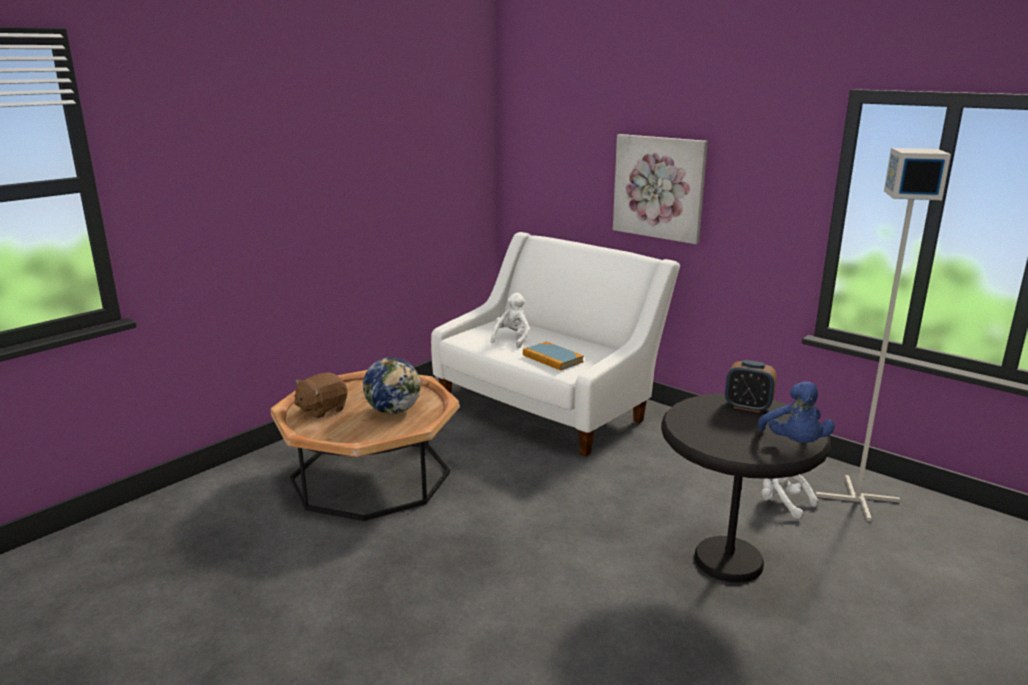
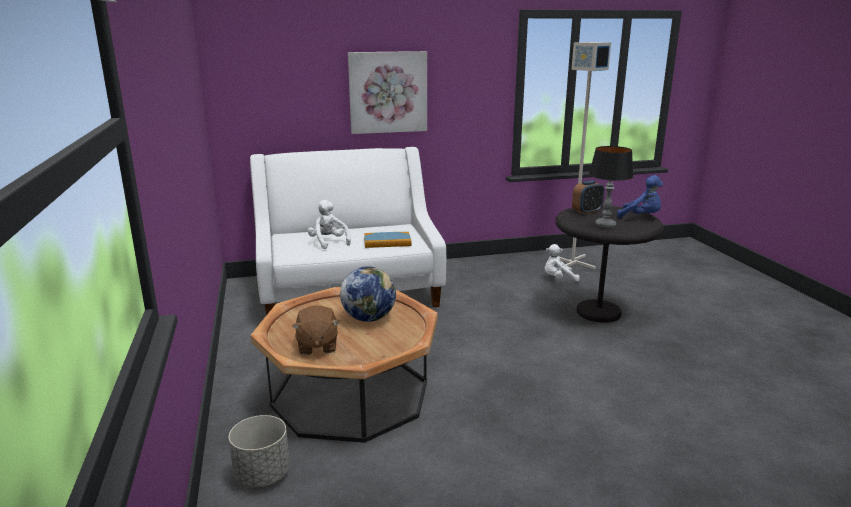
camera: 55 degrees left, 0 degrees up
(233, 486) = (263, 475): none -> grey planter
(710, 428) = (605, 225): none -> table lamp

